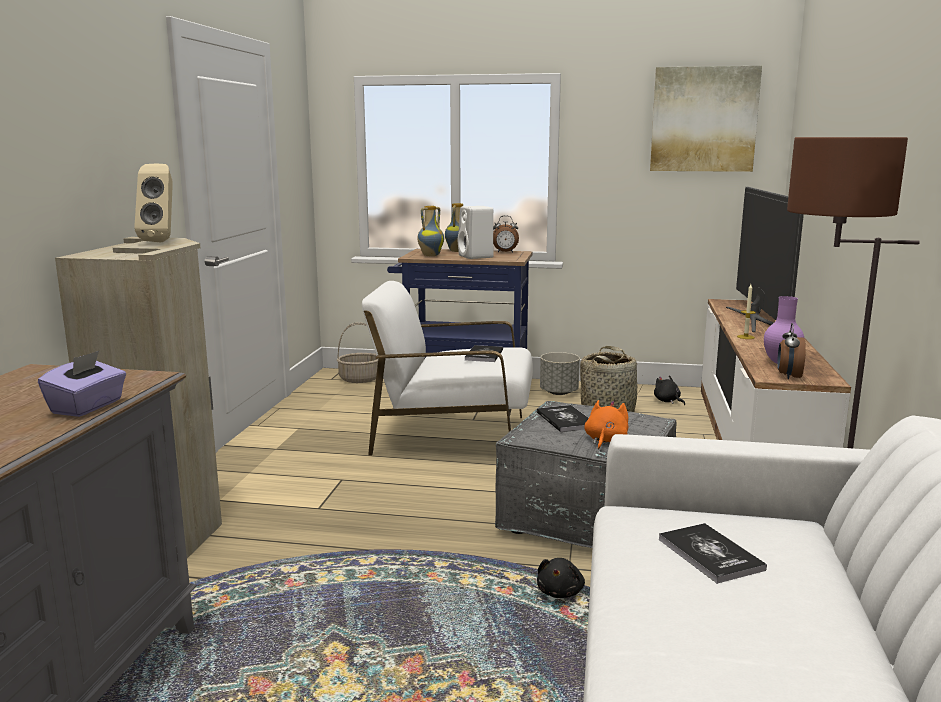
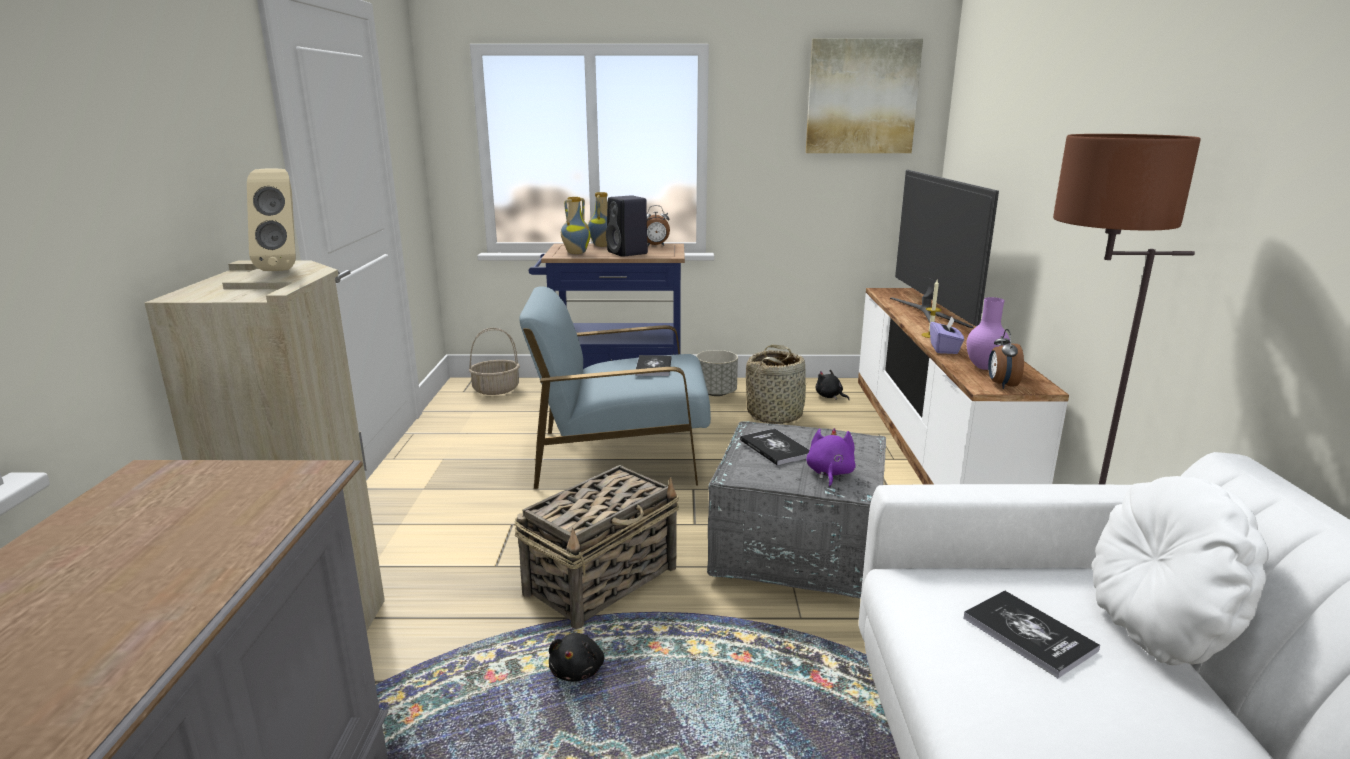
camera: 10 degrees left, 5 degrees up
(87, 407) = (247, 540): purple tissue box -> purple tissue box (944, 349)
(405, 525) = (603, 580): none -> basket
(453, 436) = (621, 456): white armchair -> blue armchair
(476, 257) = (628, 253): white speaker -> black speaker
(560, 592) = (802, 651): black plush toy -> black plush toy (578, 670)
(605, 440) = (829, 473): orange plush toy -> purple plush toy
(829, 564) = (1155, 633): none -> white pillow

